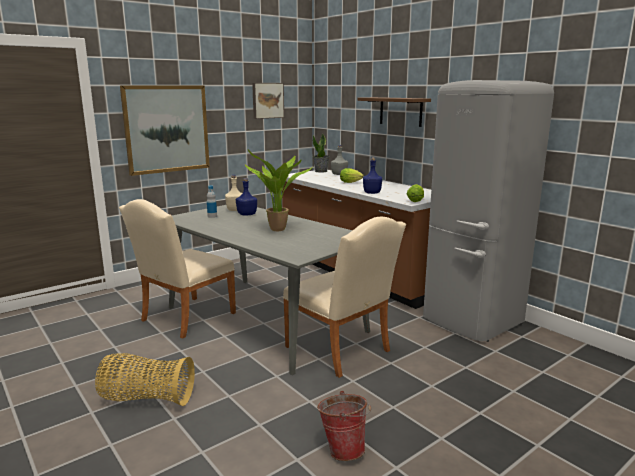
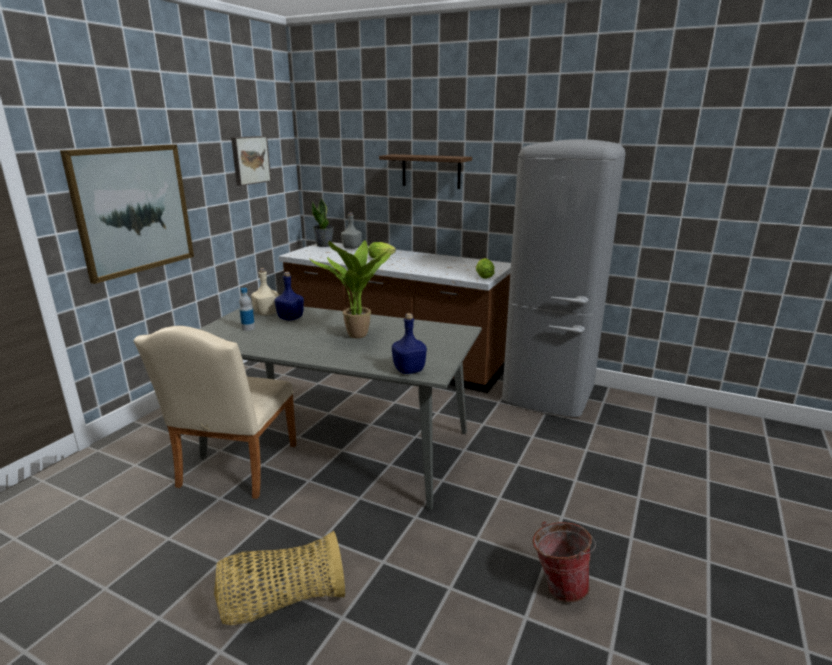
camera: 25 degrees left, 5 degrees up
(342, 351) = (458, 464): beige chair -> none
(371, 193) = (424, 271): blue bottle -> blue bottle (408, 370)

